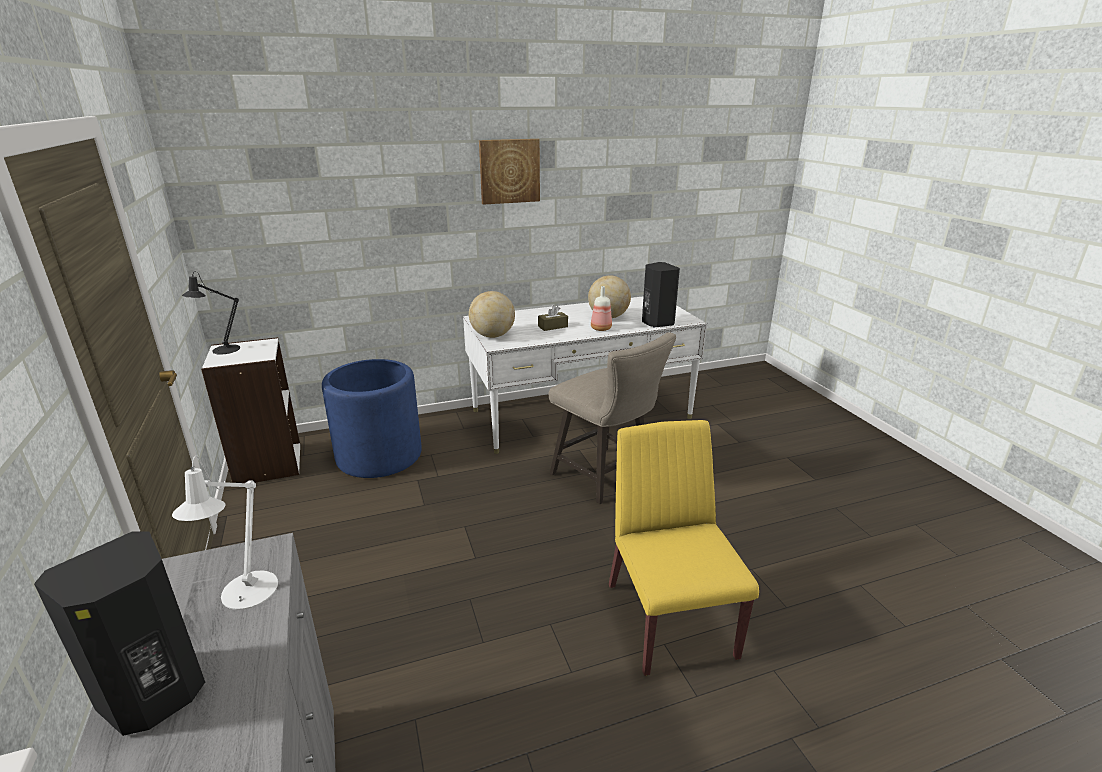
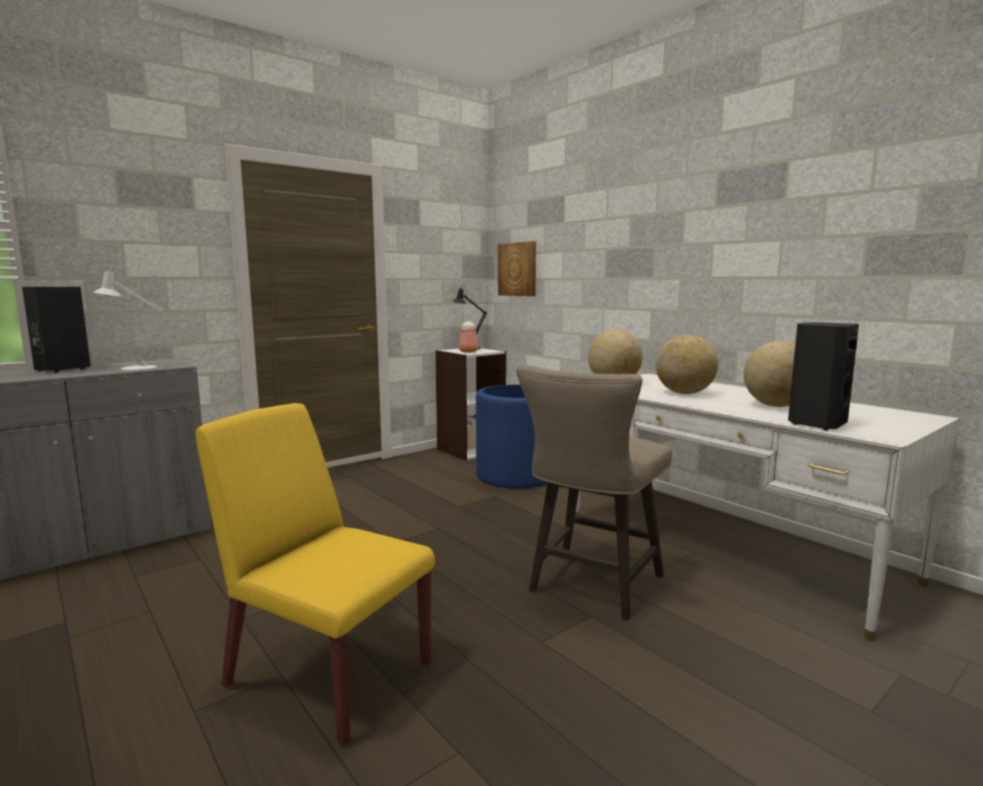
camera: 70 degrees right, 15 degrees down
(509, 171) = (721, 206): picture -> picture (518, 269)
(553, 326) = (684, 393): brown tissue box -> globe
(600, 329) = (722, 406): bottle -> bottle (467, 352)
(669, 618) = (327, 673): yellow chair -> yellow chair turned 120 degrees counterclockwise

